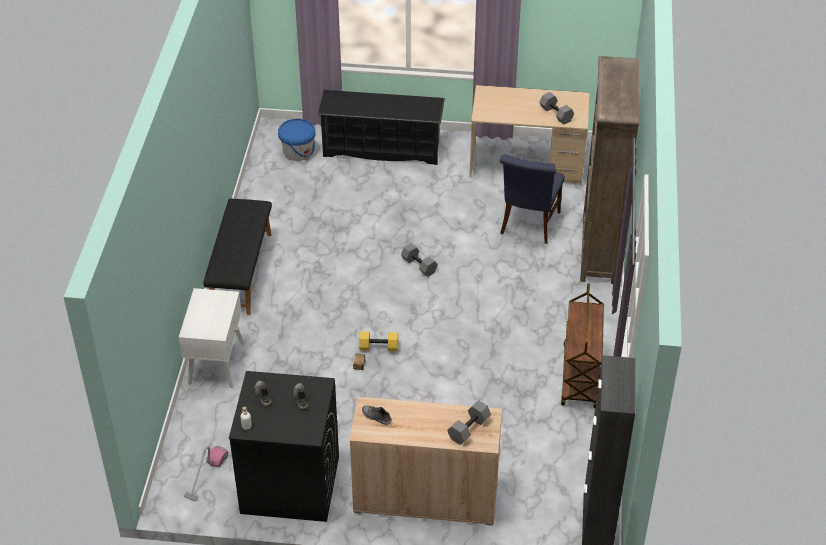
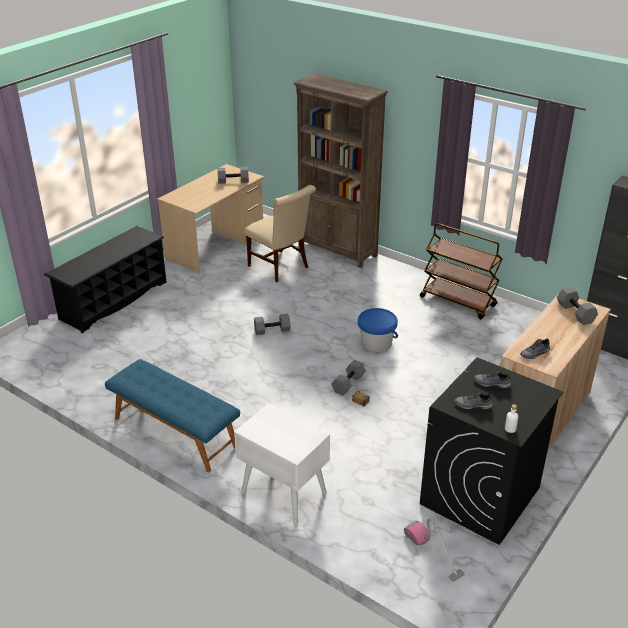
camera: 60 degrees left, 10 degrees down
(241, 271) = (174, 432): black bench -> blue bench
(298, 152) = (58, 344): blue bucket -> blue bucket (376, 343)
(378, 347) = (348, 384): yellow dumbbell -> grey dumbbell
(528, 225) = (281, 267): blue chair -> beige chair

